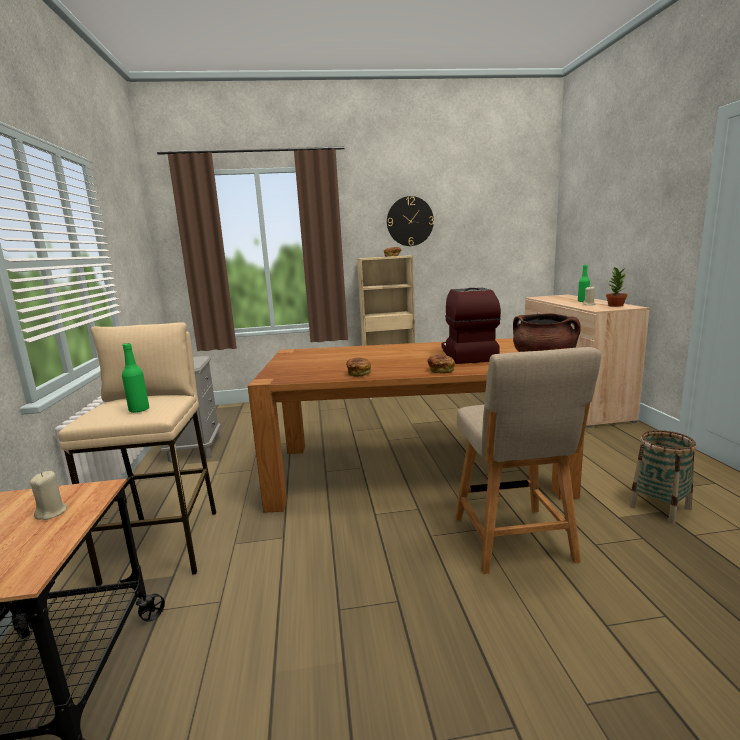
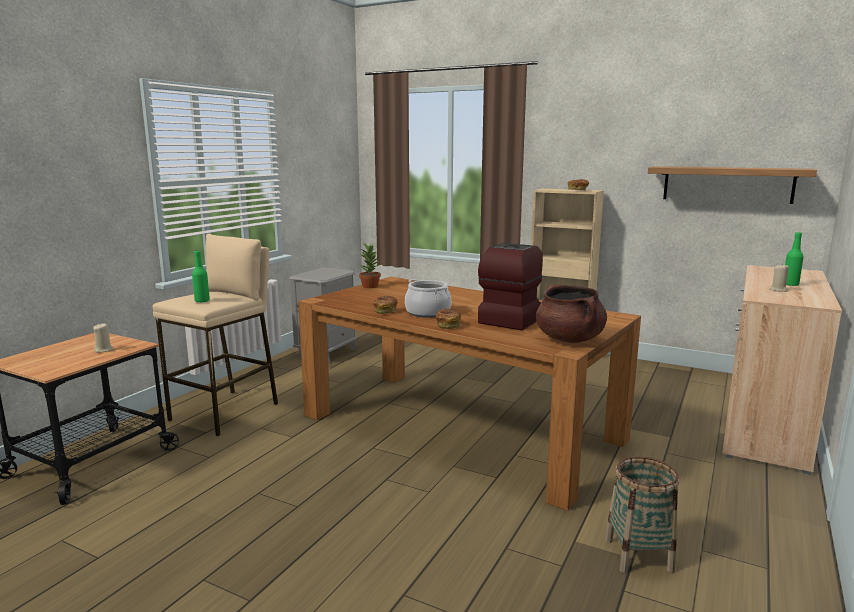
camera: 35 degrees right, 0 degrees up
(396, 366) = (428, 312): none -> cooking pot
(410, 221) = (613, 148): wall clock -> none
(492, 243) = (727, 184): none -> shelf
(515, 542) = (440, 513): beige chair -> none
(615, 305) = (806, 298): potted plant -> potted plant (370, 286)

